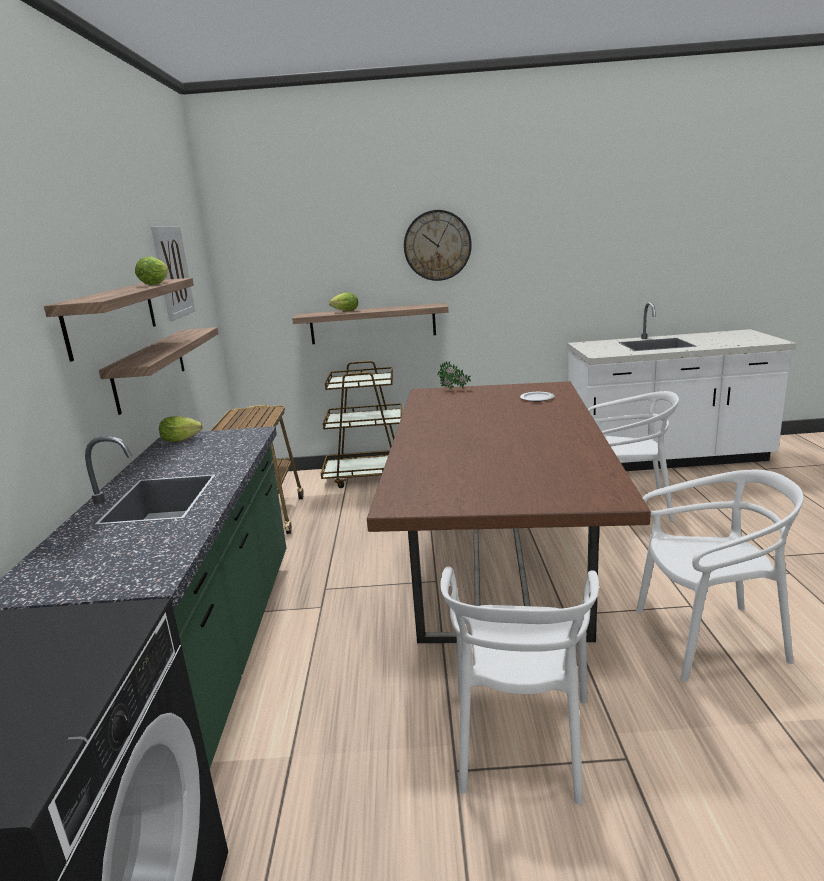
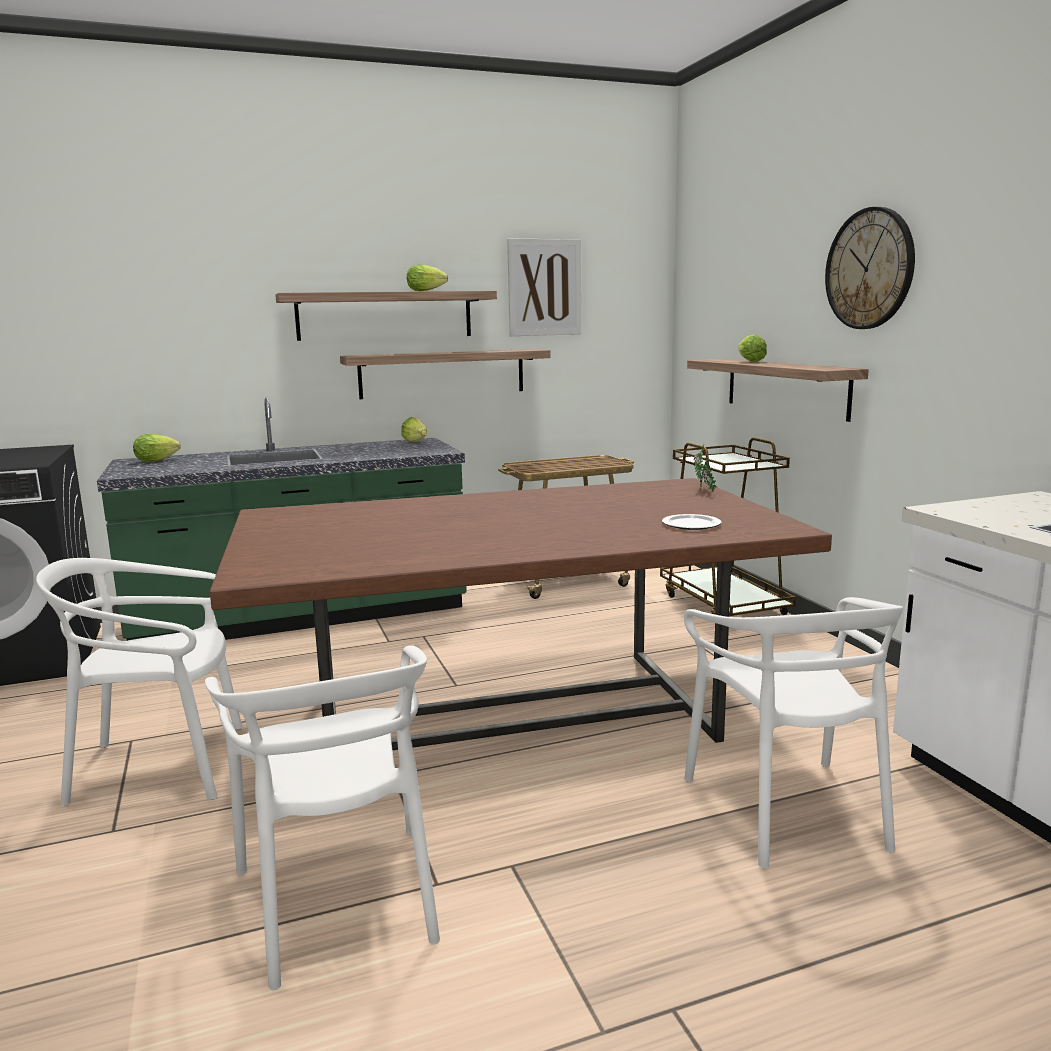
camera: 70 degrees right, 5 degrees down
(58, 567) = (159, 460): none -> lettuce

